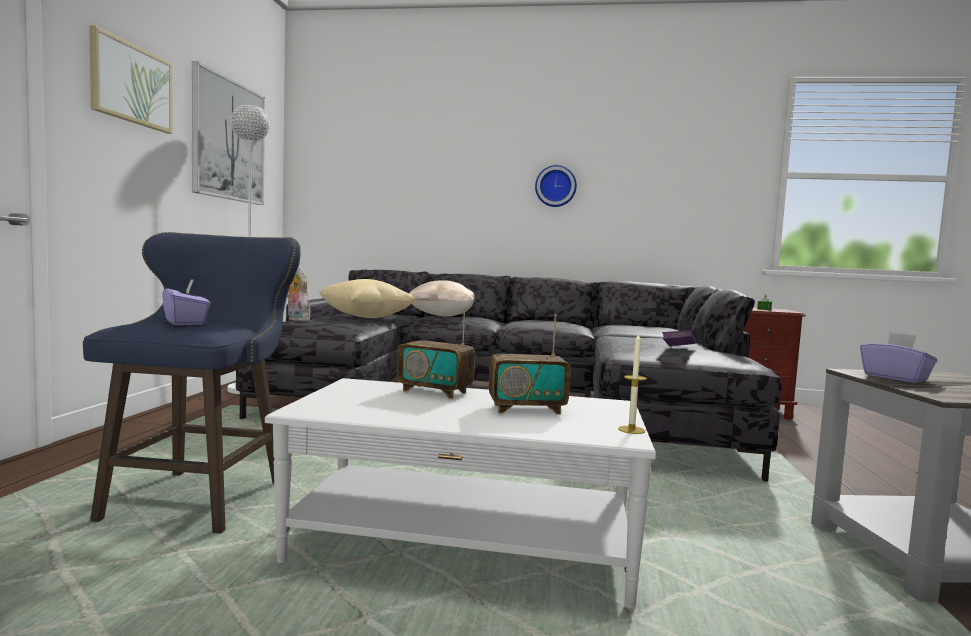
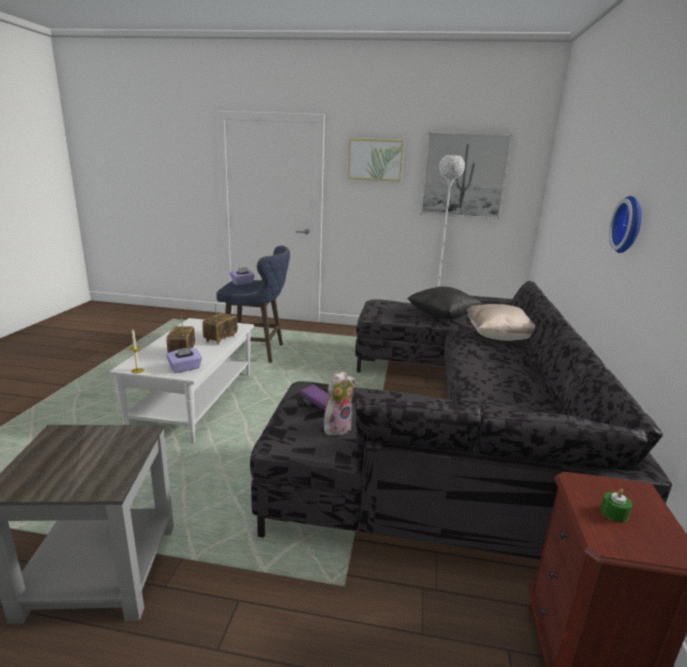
camera: 90 degrees right, 15 degrees up
(296, 320) = (396, 302): plush toy -> plush toy (337, 427)
(365, 317) = (442, 316): beige pillow -> black pillow
(895, 378) = (115, 441): purple tissue box -> purple tissue box (185, 368)

